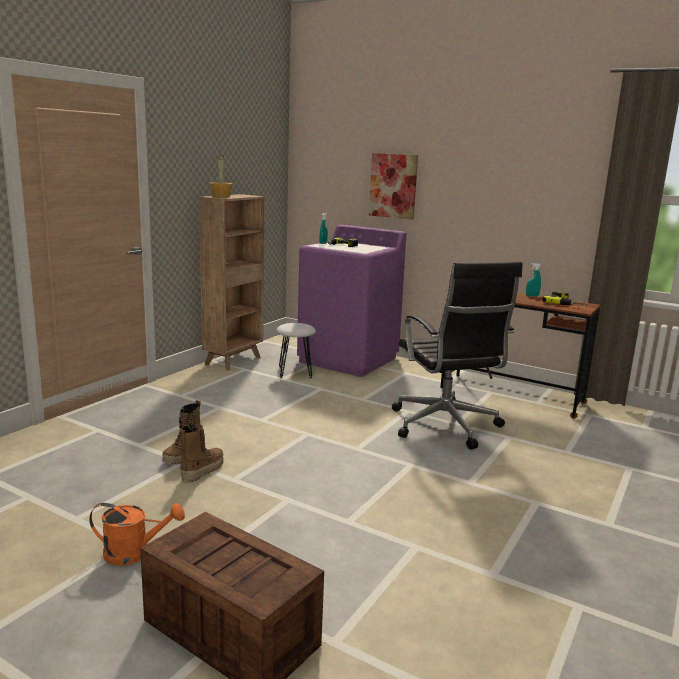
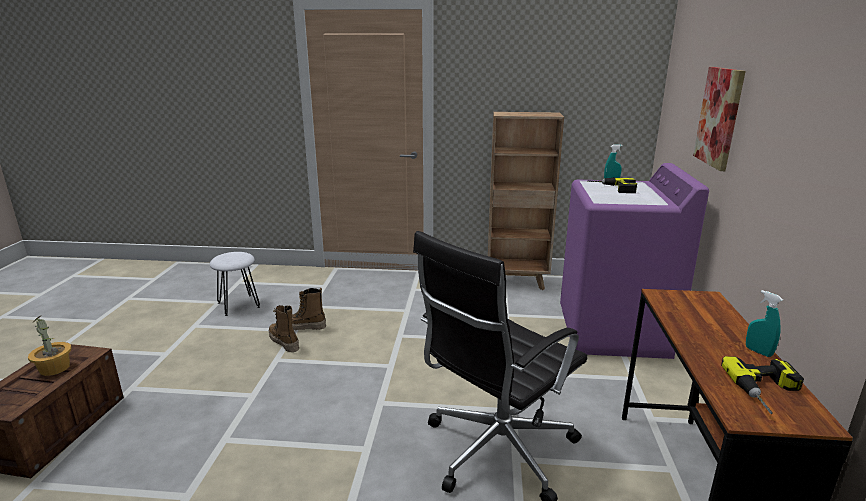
camera: 65 degrees right, 5 degrees up
(134, 553) = (154, 359): orange watering can -> none
(202, 470) = (284, 342): boot -> boot turned 135 degrees counterclockwise
(221, 196) = (512, 113): potted plant -> potted plant (55, 368)
(295, 372) = (531, 316): white stool -> white stool (239, 305)

